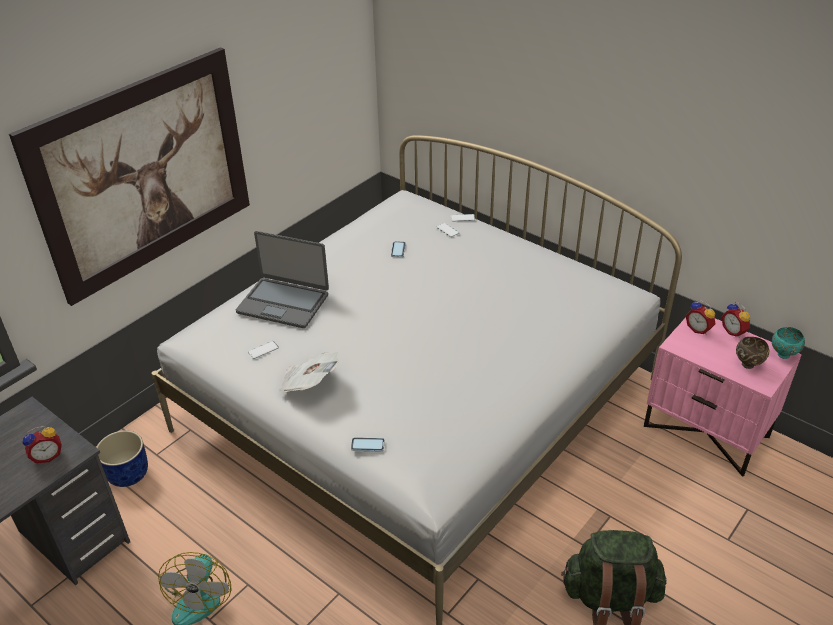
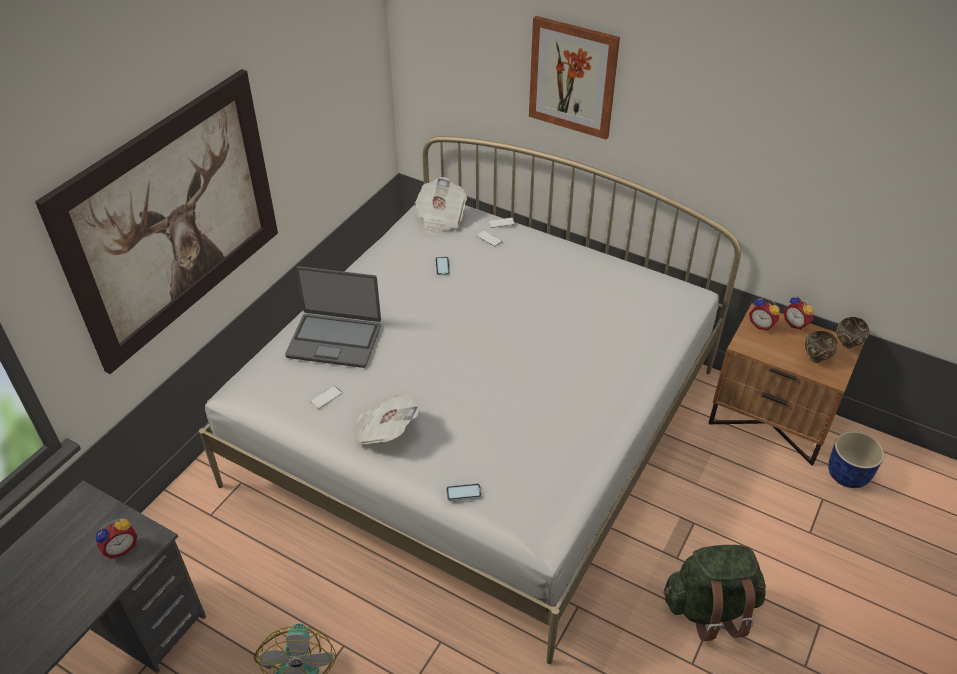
camera: 10 degrees left, 5 degrees up
(128, 473) = (185, 540): blue planter -> blue planter (847, 474)
(406, 209) = (440, 218): none -> newspaper
(530, 79) = (573, 77): none -> picture
(707, 431) = (770, 421): pink nightstand -> brown nightstand
(783, 355) = (847, 345): turquoise bowl -> brown bowl

